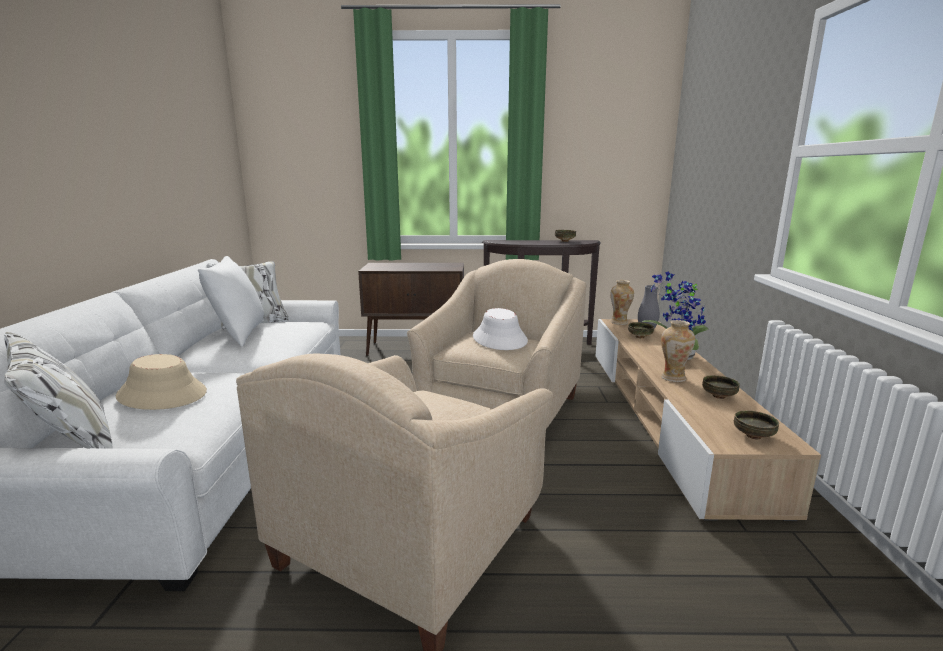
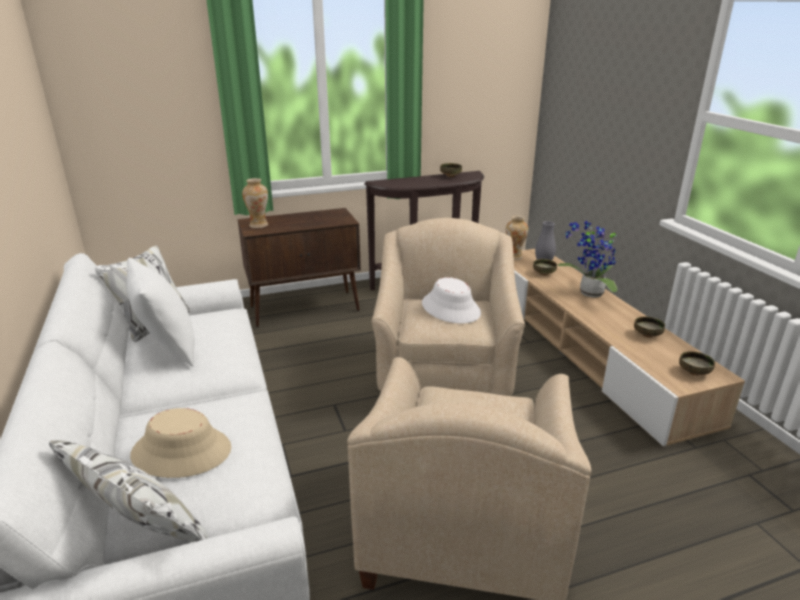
camera: 20 degrees left, 10 degrees up
(673, 378) = (601, 320): vase -> vase (258, 225)

